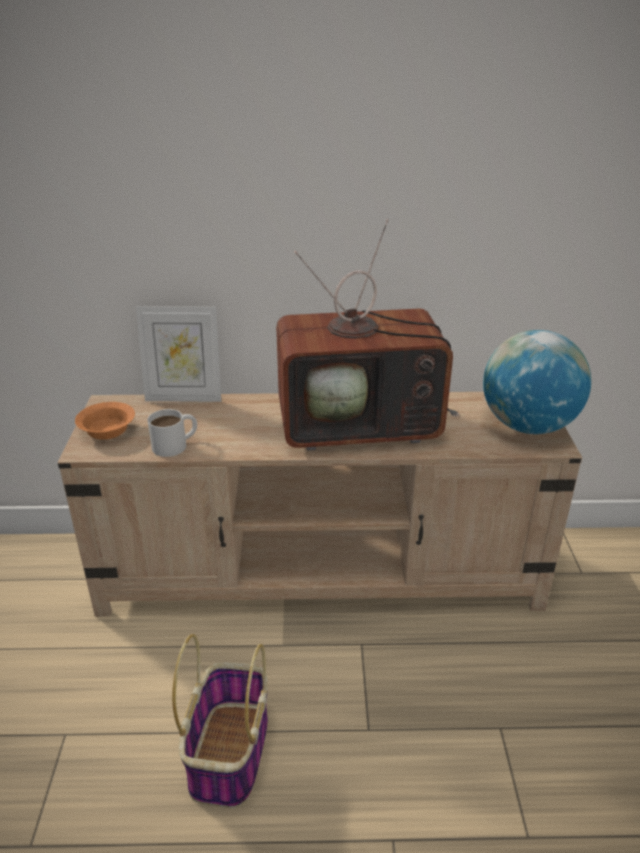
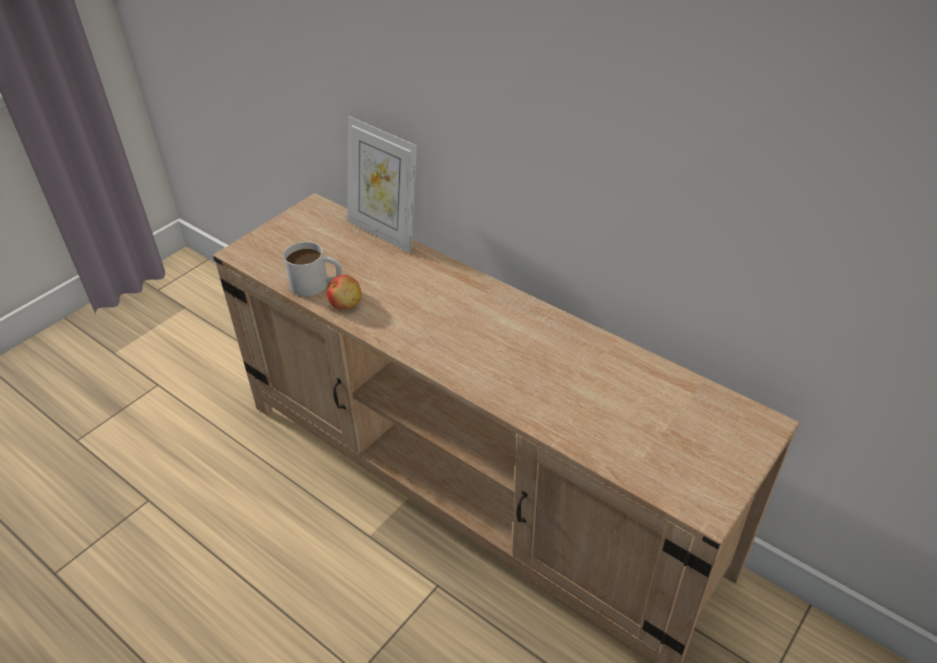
camera: 40 degrees right, 10 degrees up
(107, 431) = (281, 240): orange bowl -> none
(215, 446) = (346, 303): none -> apple
(229, 751) = (236, 604): basket -> none
(362, 424) = (512, 352): television -> none
(527, 426) = (704, 459): globe -> none

